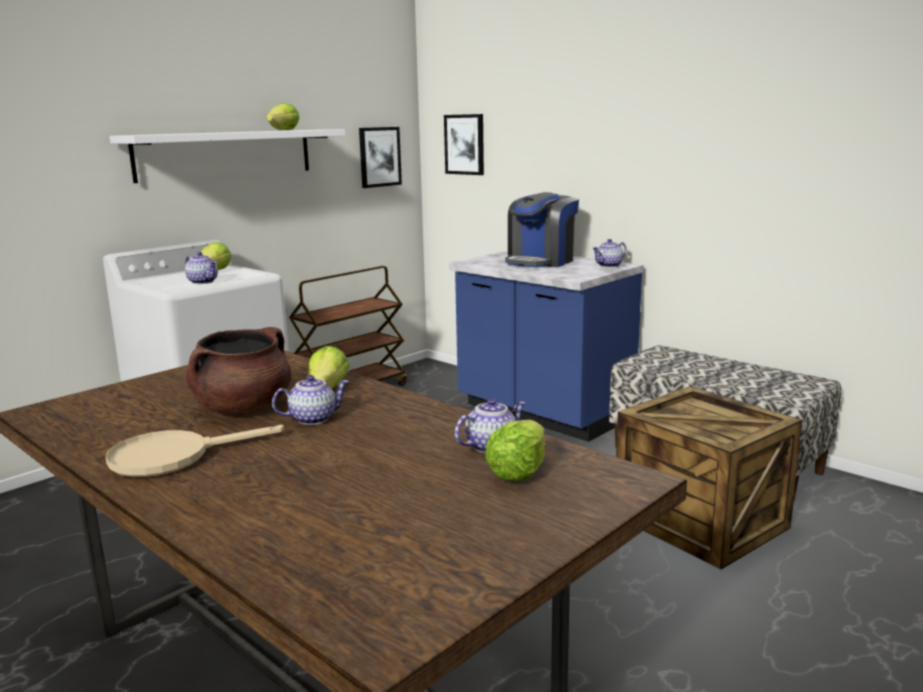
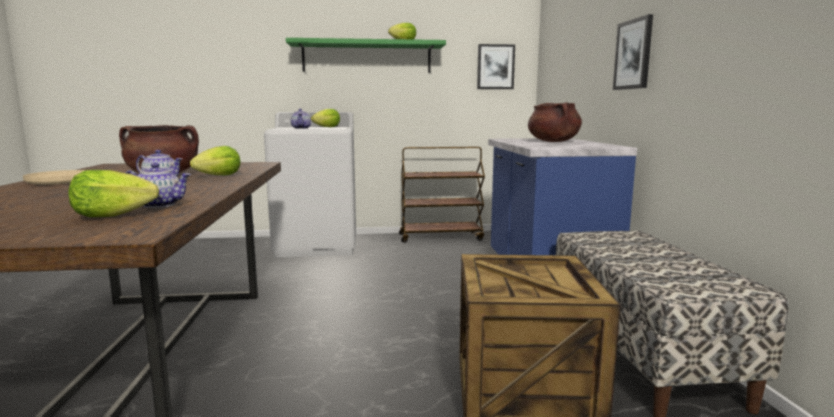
camera: 40 degrees right, 5 degrees down
(226, 154) = (367, 57): white shelf -> green shelf
(465, 144) = (555, 54): picture -> picture (633, 54)
(540, 262) = (553, 141): coffee machine -> brown cooking pot
(609, 266) = (600, 146): teapot -> none

